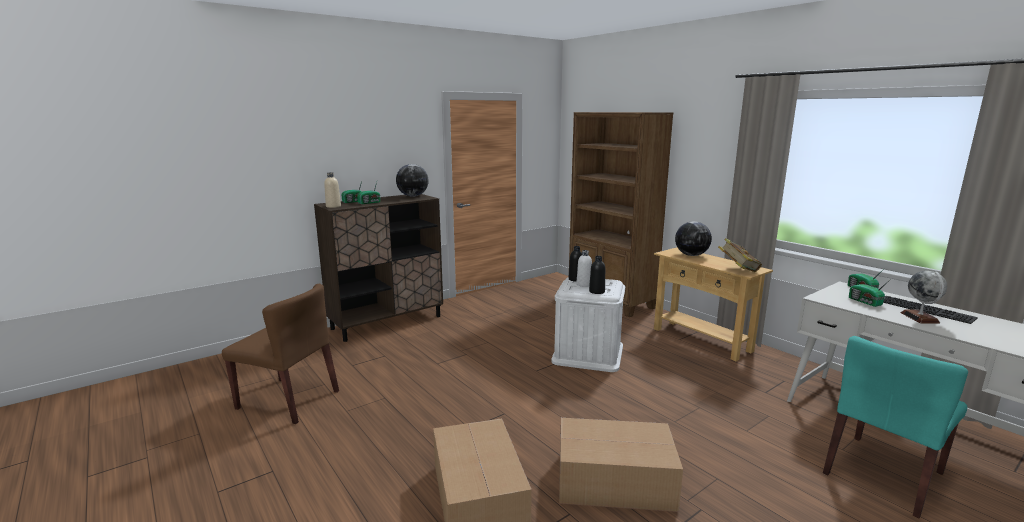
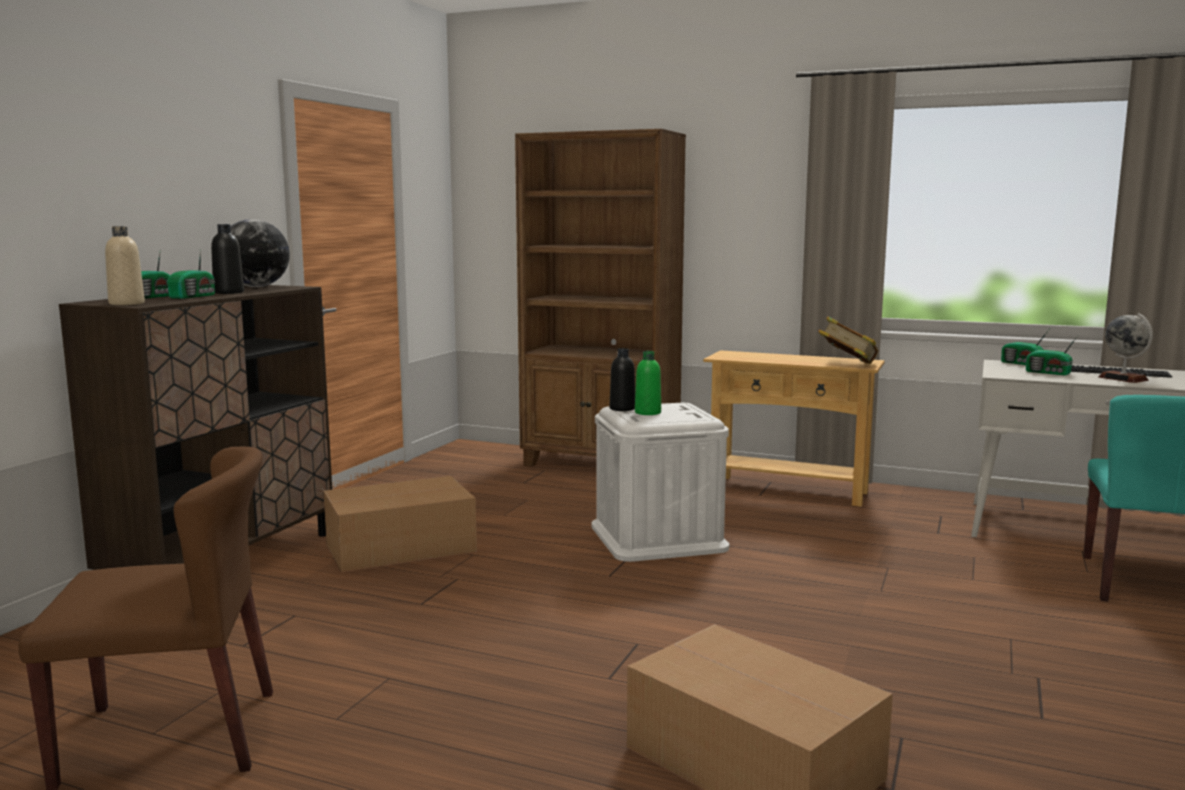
camera: 30 degrees left, 5 degrees down
(584, 284) = (647, 412): white bottle -> green bottle
(597, 291) = (683, 418): black bottle -> black bottle (228, 292)
(616, 482) = (907, 680): cardboard box -> cardboard box (403, 547)
(691, 255) = (758, 356): globe -> none

